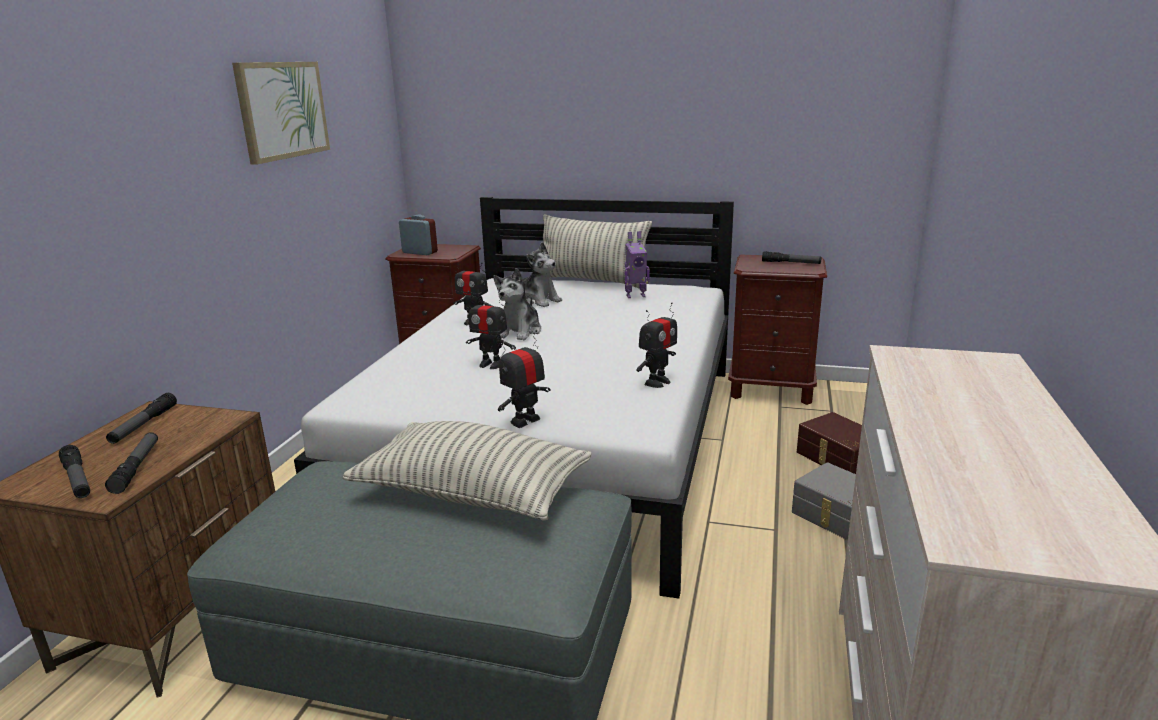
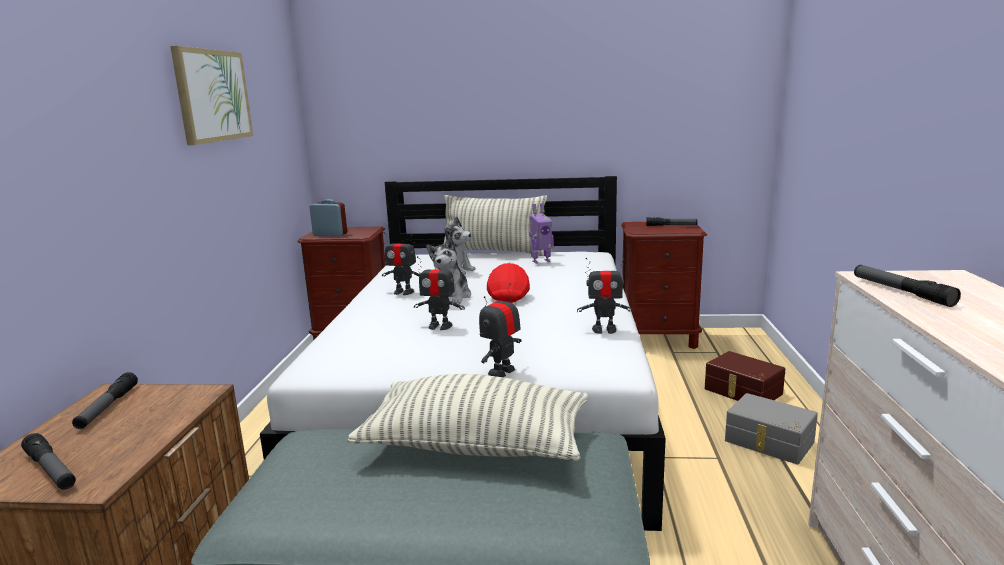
camera: 10 degrees left, 5 degrees down
(136, 467) = (118, 451): flashlight -> flashlight (901, 291)
(579, 335) = (509, 296): none -> red cap
(657, 382) = (604, 330): toy robot -> toy robot turned 60 degrees clockwise

